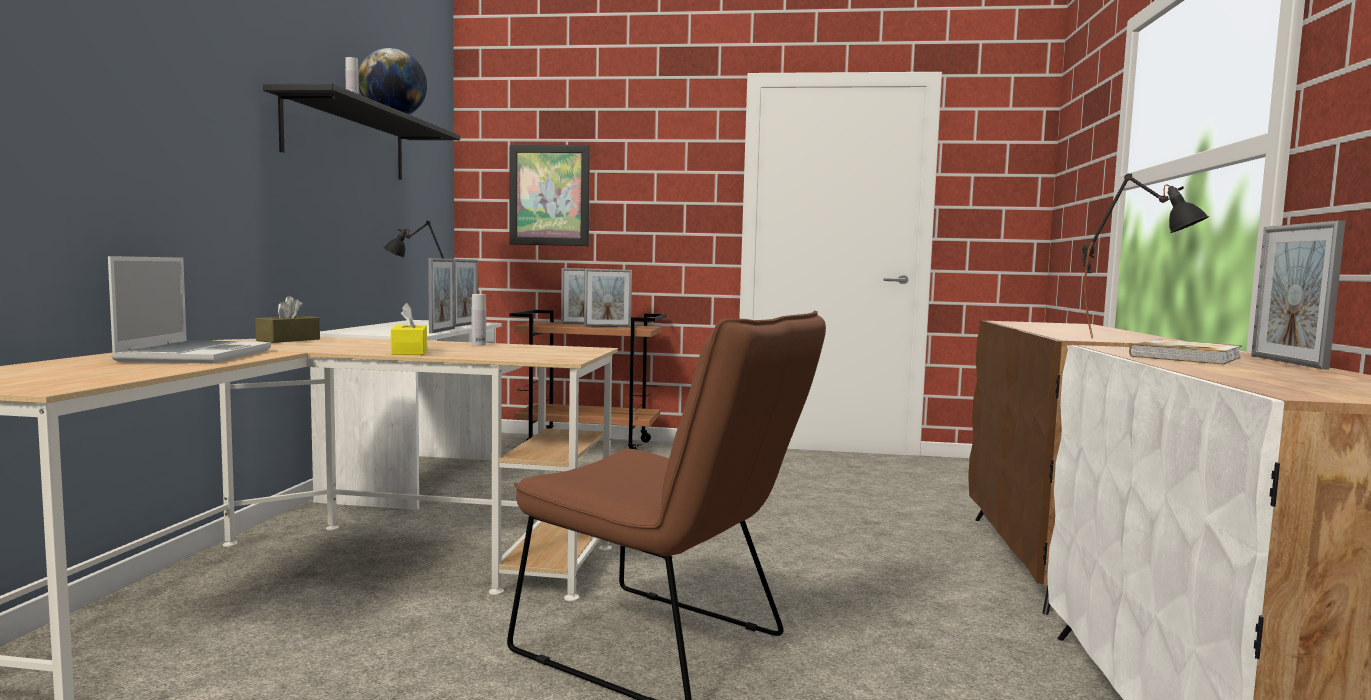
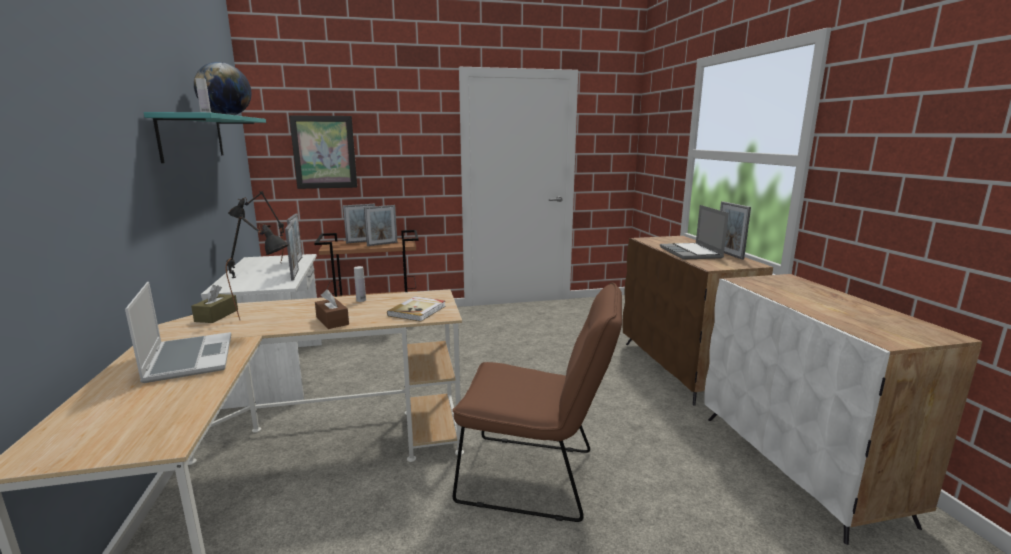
camera: 20 degrees left, 10 degrees up
(347, 140) = (192, 137): black shelf -> turquoise shelf
(409, 351) = (332, 321): yellow tissue box -> brown tissue box
(1068, 331) = (691, 253): none -> laptop
(1134, 340) = (735, 264): black table lamp -> black table lamp (265, 319)
(1187, 357) = (787, 290): book -> book (418, 311)
(1287, 362) = (828, 290): picture frame -> picture frame (729, 254)

